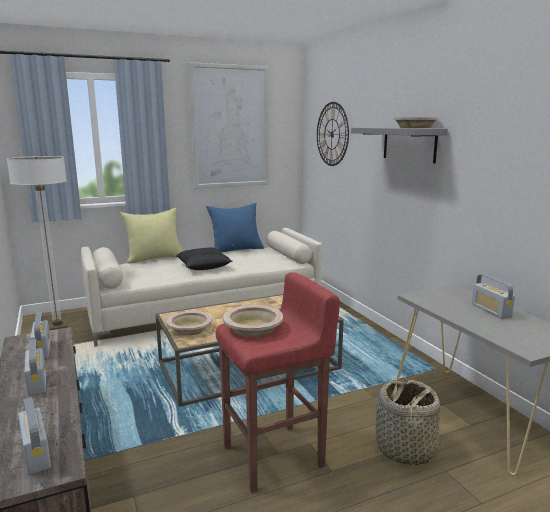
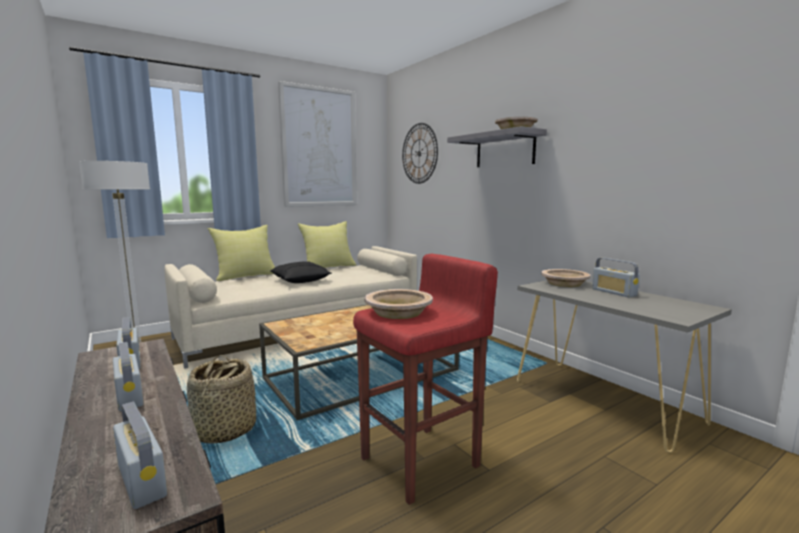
camera: 10 degrees left, 5 degrees down
(189, 329) = (302, 334): beige bowl -> beige bowl (564, 283)
(236, 249) = (328, 267): blue pillow -> yellow pillow
(405, 449) = (554, 439): basket -> basket (224, 430)

